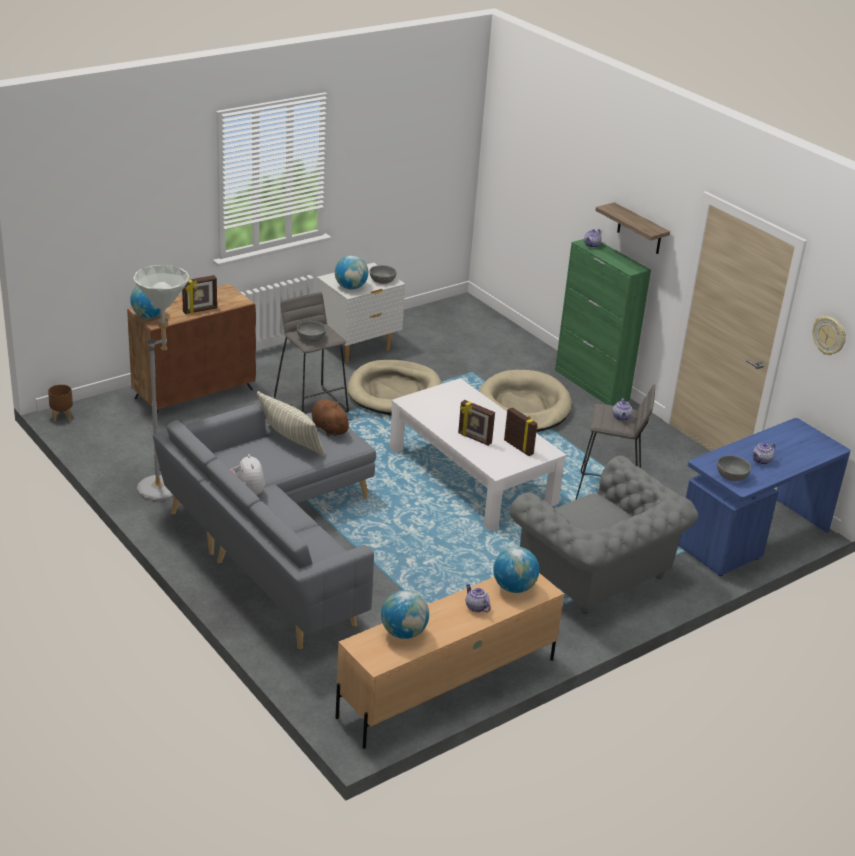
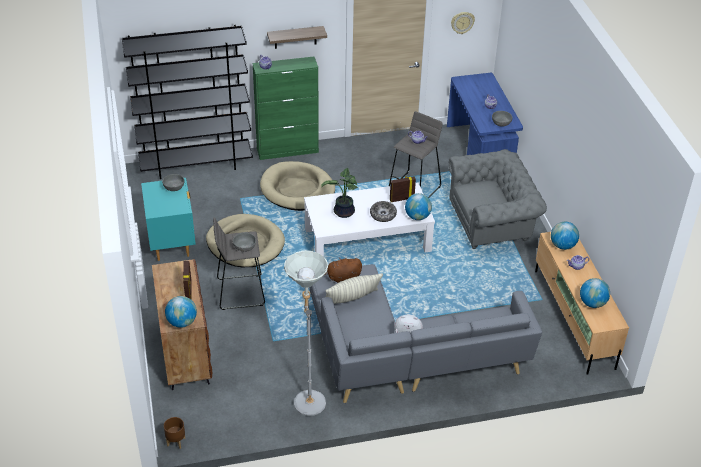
camera: 65 degrees left, 10 degrees up
(351, 287) = (175, 206): globe -> globe (417, 216)
(358, 348) = (172, 244): white nightstand -> turquoise nightstand
(453, 410) = (343, 213): none -> potted plant
(474, 438) = (383, 214): picture frame -> bowl
(506, 333) = (196, 165): none -> black bookcase

